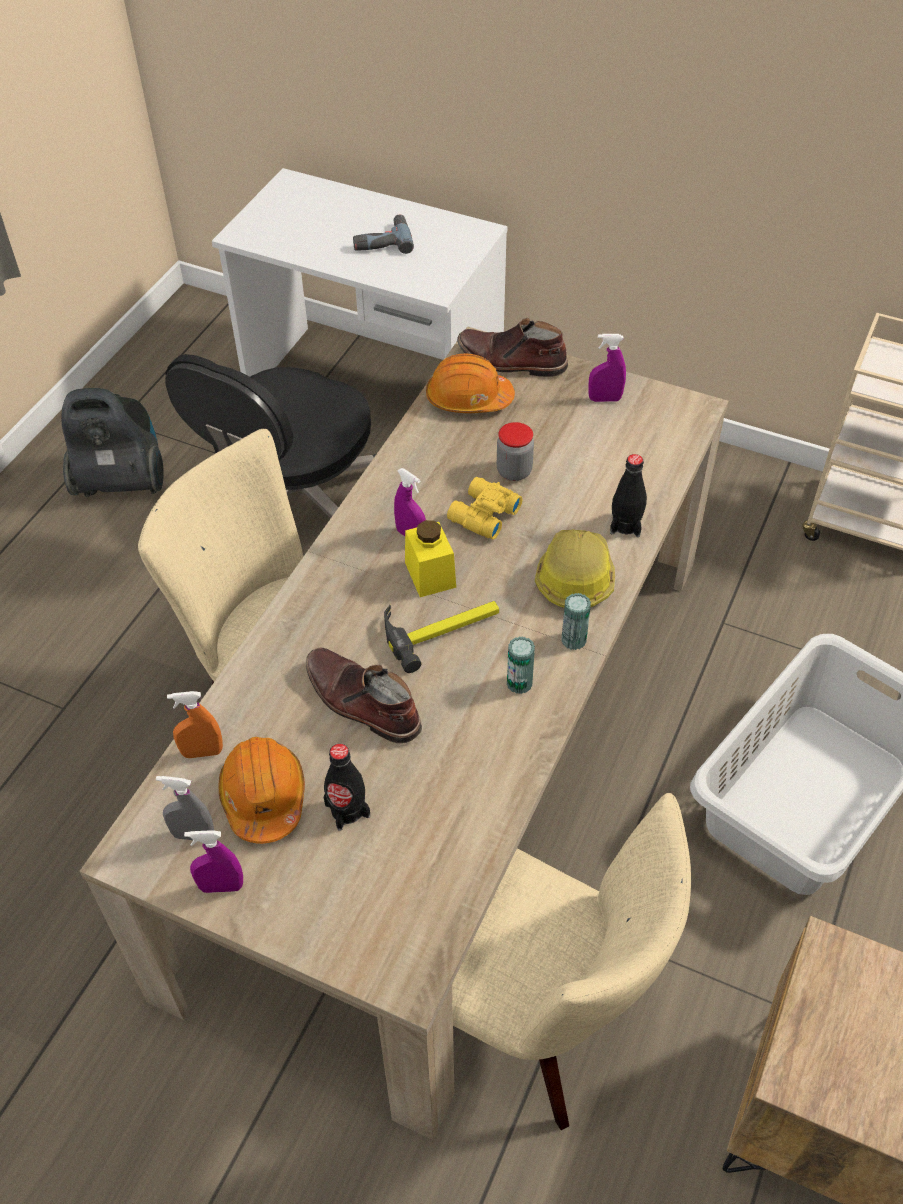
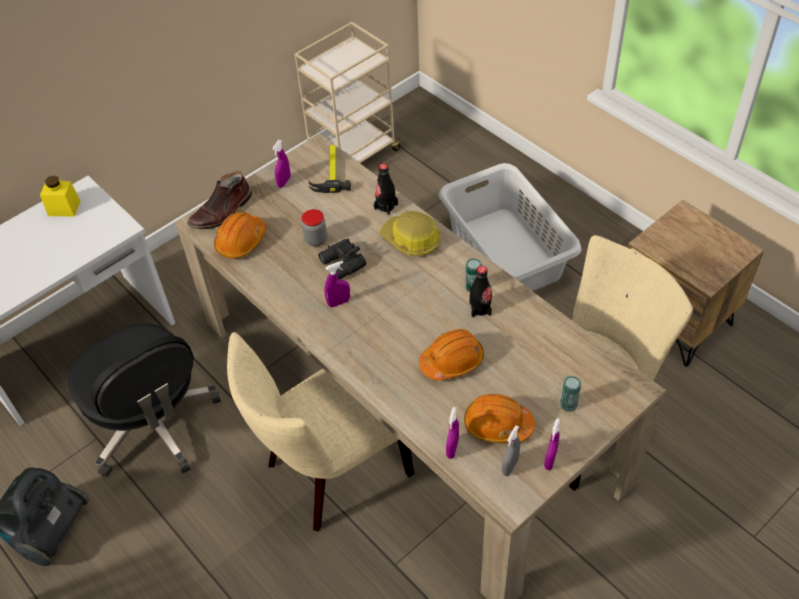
camera: 65 degrees left, 0 degrees up
(202, 752) = (452, 448): orange spray bottle -> purple spray bottle
(347, 810) = (523, 387): black bottle -> black bottle (480, 309)
(361, 702) = (452, 361): brown boot -> orange hard hat
(382, 240) = (48, 241): power drill -> none
(430, 575) = (374, 302): yellow jar -> yellow jar (64, 208)
(442, 628) = (417, 309): hammer -> hammer (330, 171)
(482, 515) = (342, 265): yellow binoculars -> black binoculars
(573, 640) = (455, 255): can -> can (568, 404)

